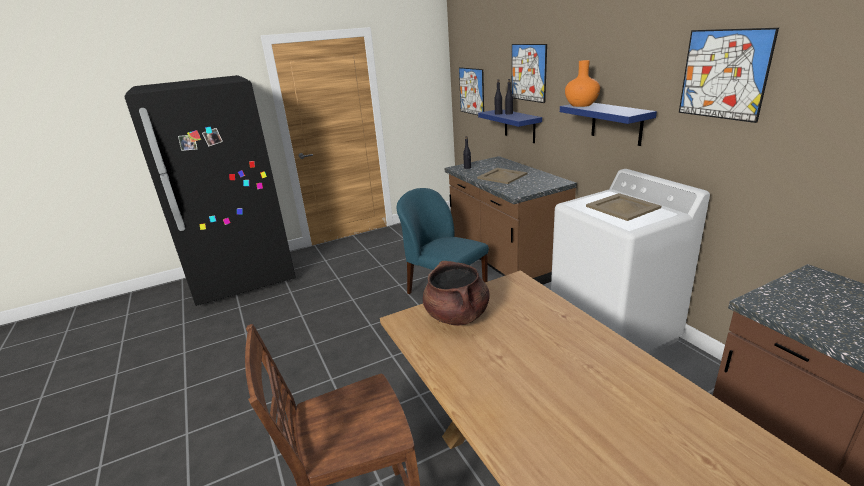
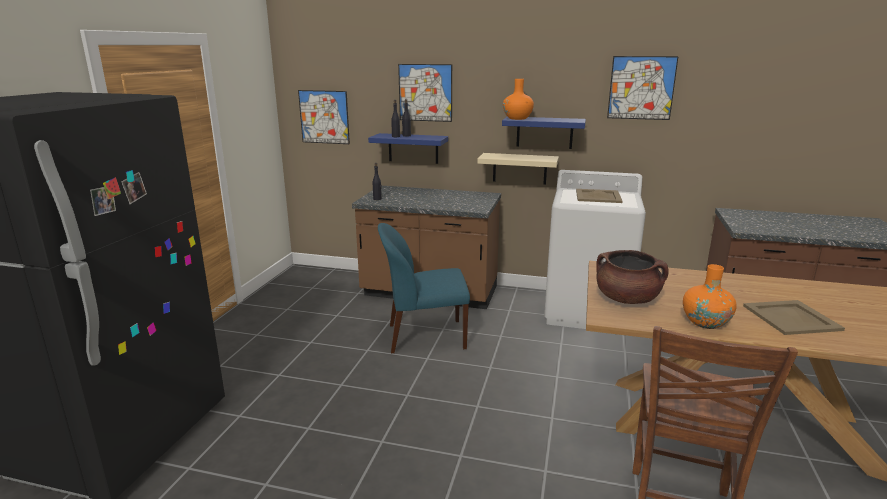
camera: 50 degrees left, 5 degrees down
(462, 370) = (705, 322): none -> orange vase
(502, 176) = (430, 199): beige tray -> beige tray (790, 317)
(593, 160) = (519, 168): none -> beige shelf

